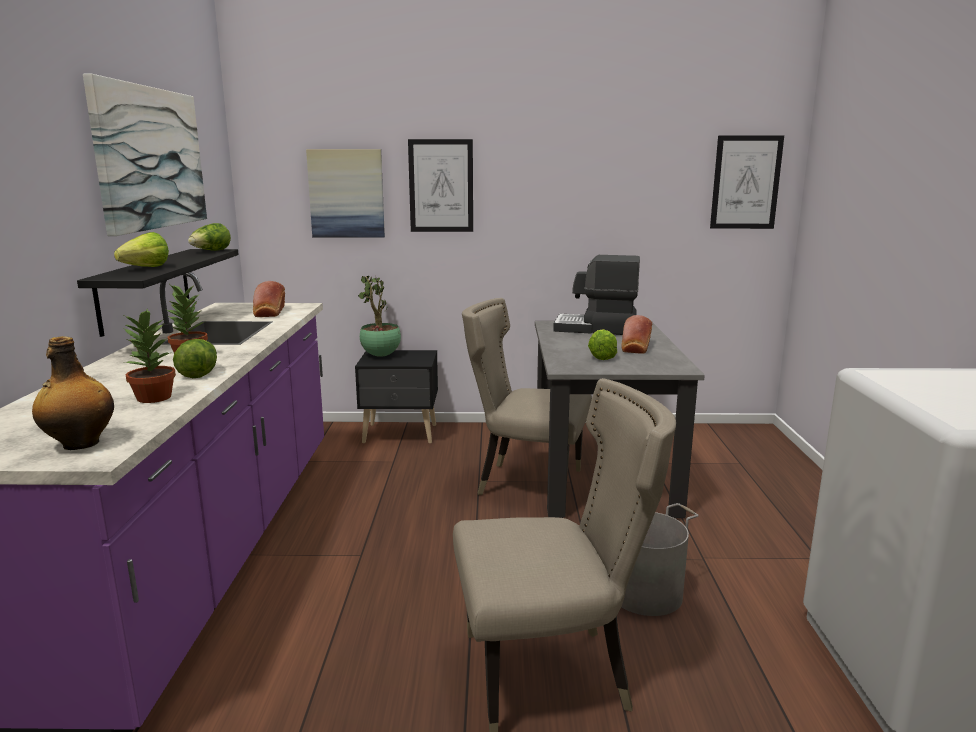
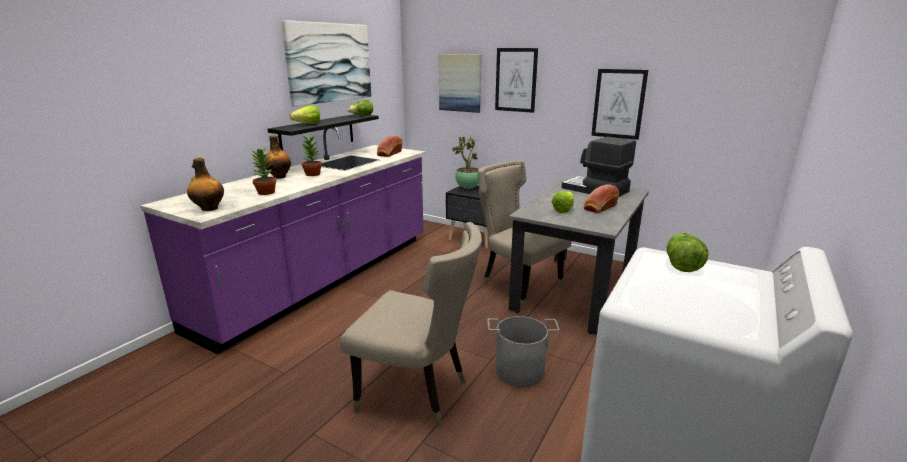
camera: 30 degrees right, 5 degrees up
(128, 369) = (279, 176): none -> bottle
(198, 372) = (302, 183): lettuce -> lettuce (681, 264)
(746, 182) = (754, 86): picture -> picture (618, 104)

